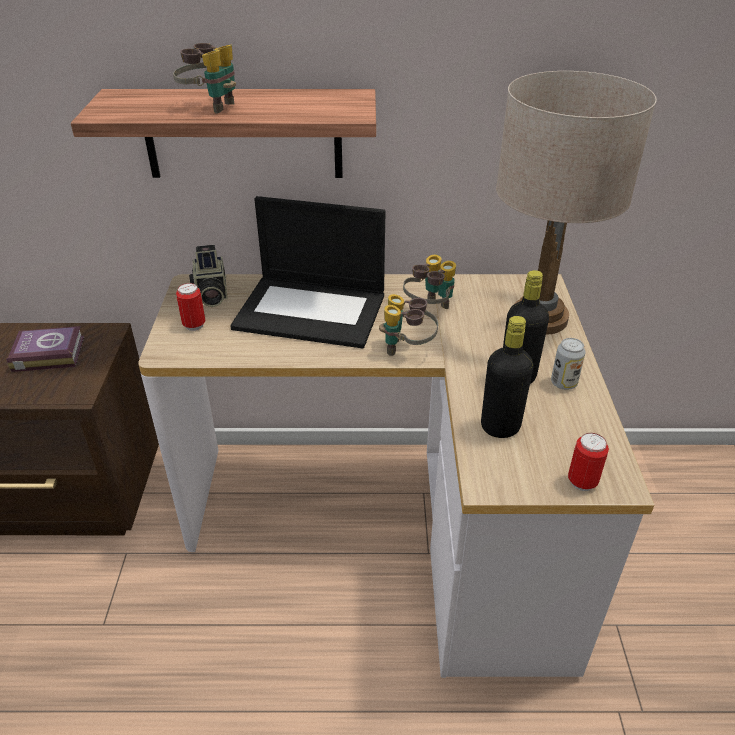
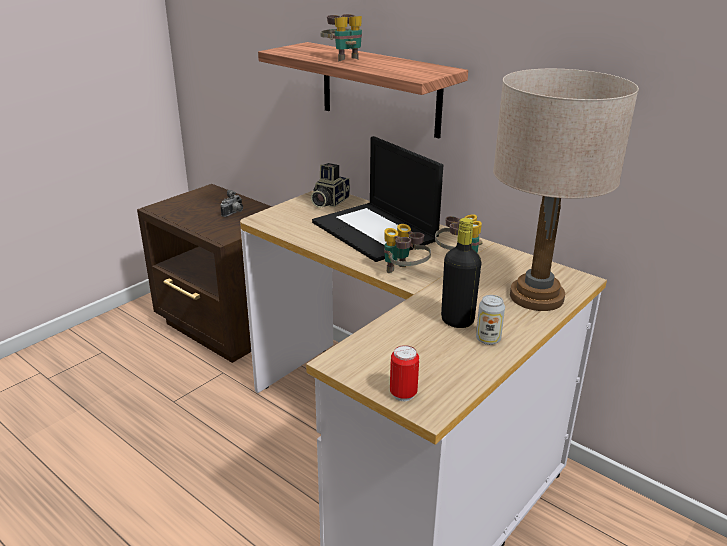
camera: 40 degrees right, 10 degrees down
(47, 353) = (234, 213): book -> camera
(194, 325) = (296, 213): can -> none
(500, 427) = (397, 339): black bottle -> none

